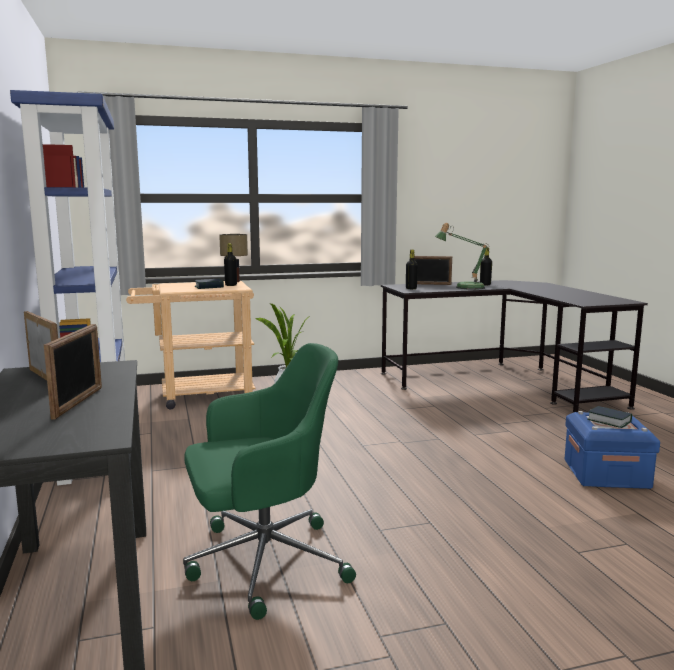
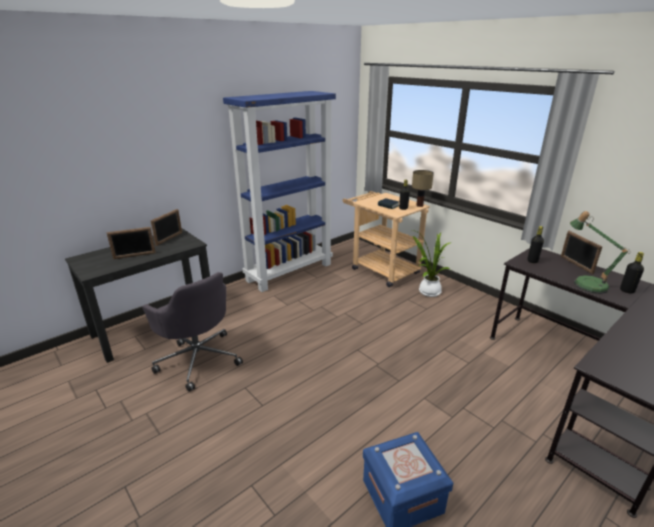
camera: 65 degrees right, 15 degrees up
(263, 562) = (198, 359): green office chair -> grey office chair
(609, 421) = (406, 459): book -> none

